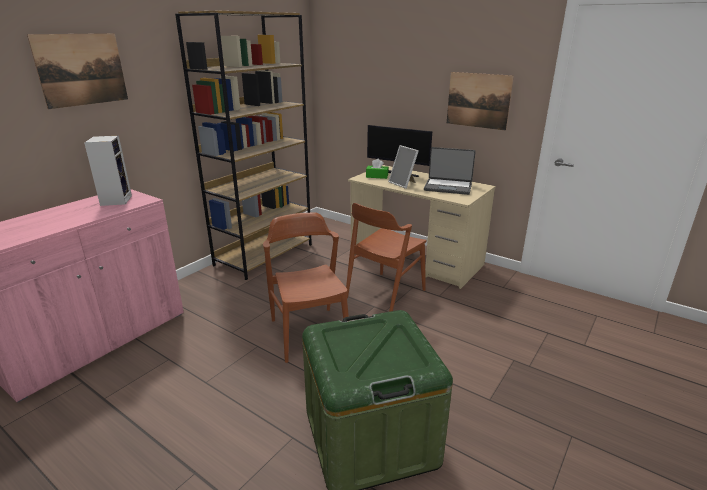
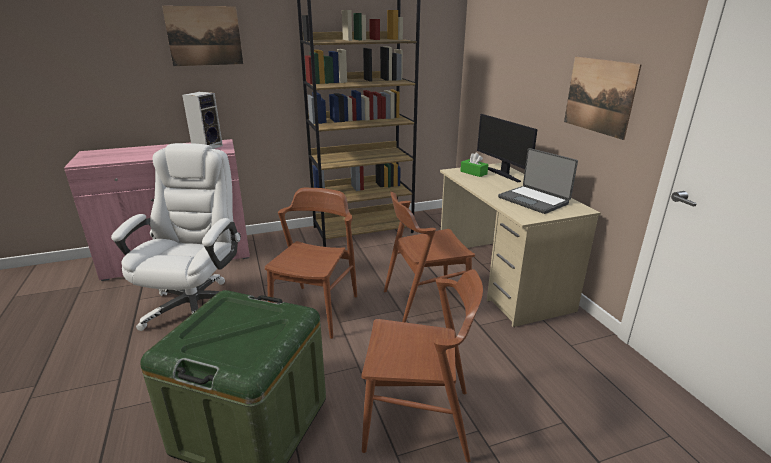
camera: 35 degrees right, 0 degrees up
(187, 377) = (197, 306): none -> white office chair
(403, 184) = (488, 186): picture frame -> none
(475, 372) = (418, 419): none -> brown chair

